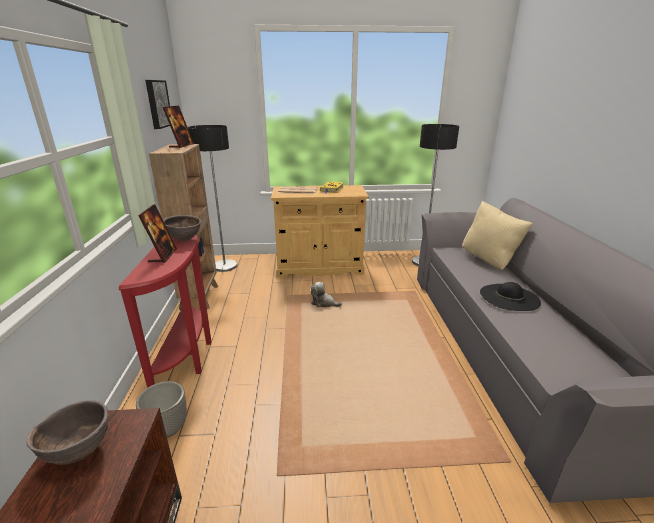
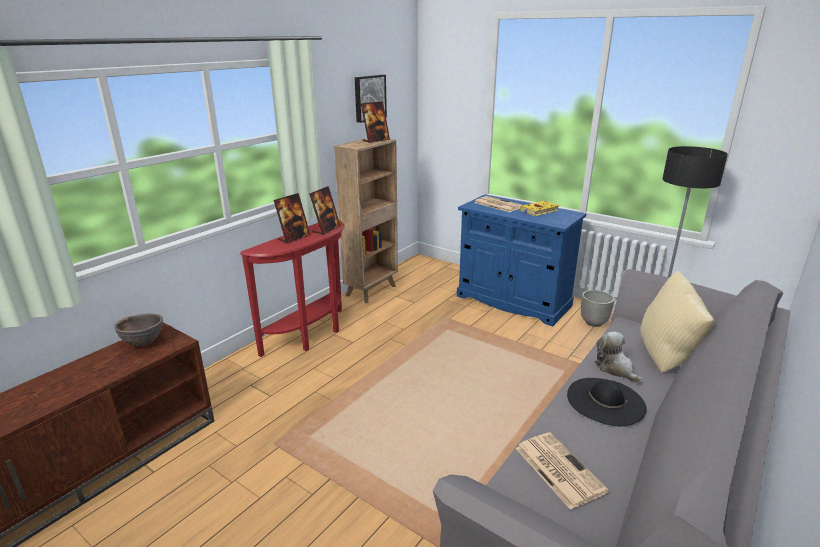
camera: 40 degrees right, 0 degrees up
(168, 428) = (250, 377): planter -> planter (594, 322)
(184, 240) = (326, 229): brown bowl -> picture frame
(224, 266) = (423, 269): floor lamp -> none
(319, 267) = (513, 301): beige cabinet -> blue cabinet
(324, 303) = (469, 338): plush toy -> plush toy (615, 368)
(555, 350) = (557, 468): none -> newspaper

